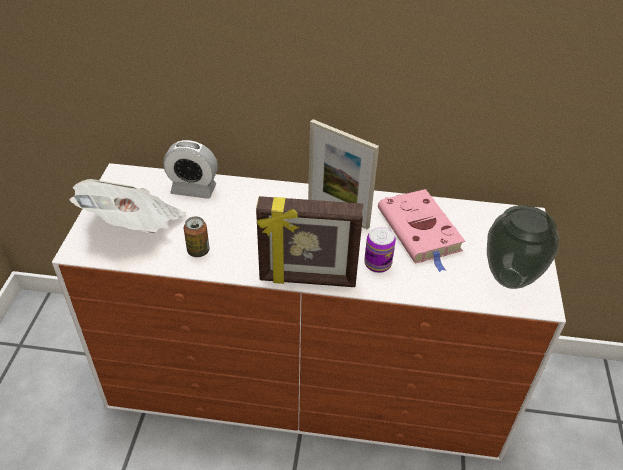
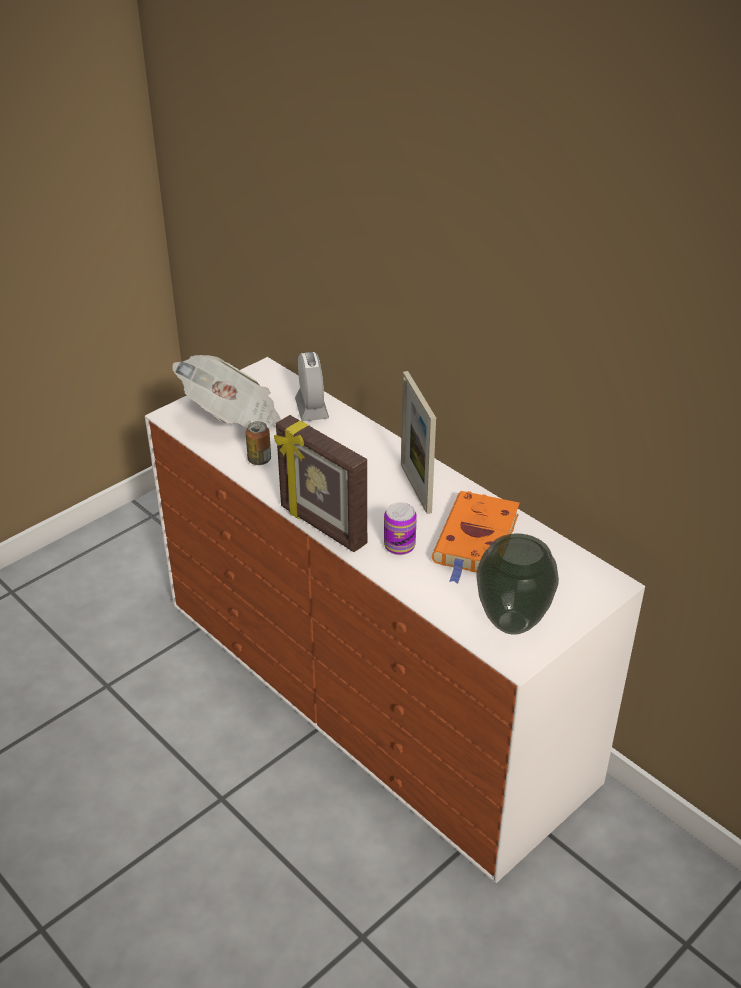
camera: 40 degrees right, 5 degrees down
(193, 189) = (311, 409): alarm clock -> alarm clock turned 150 degrees counterclockwise
(420, 232) = (476, 541): pink book -> orange book

